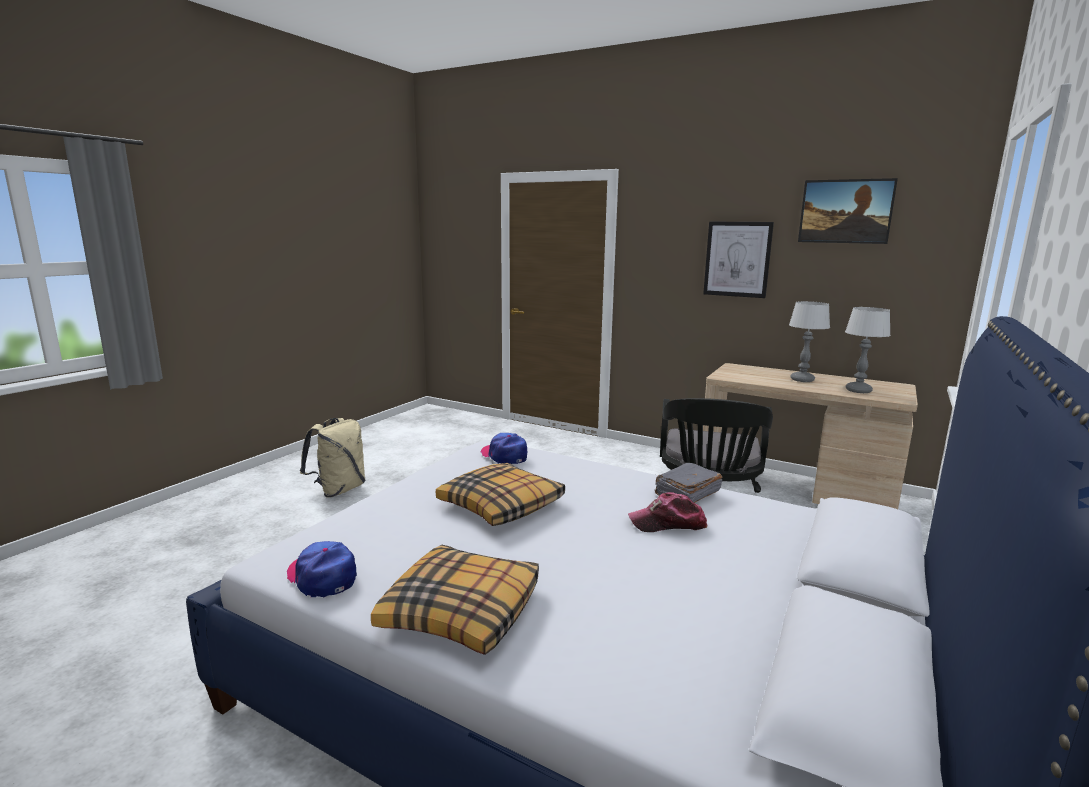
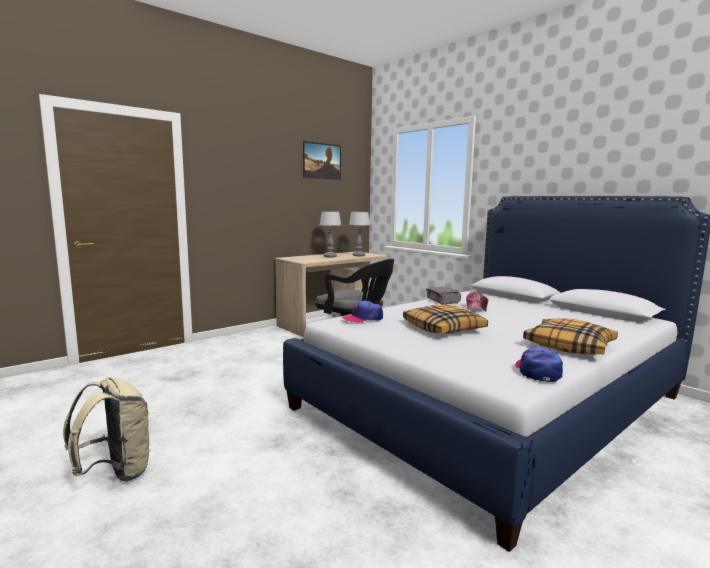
camera: 70 degrees left, 5 degrees down
(322, 576) = (538, 371): cap -> cap turned 120 degrees clockwise
(737, 259) = (273, 188): picture -> none

